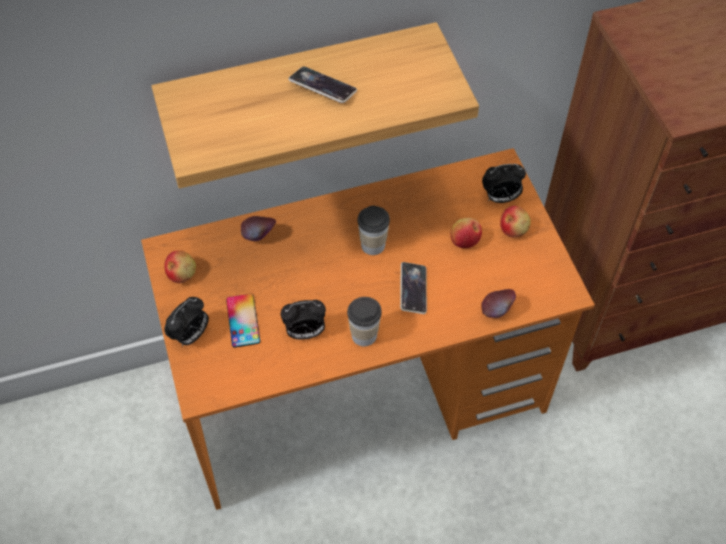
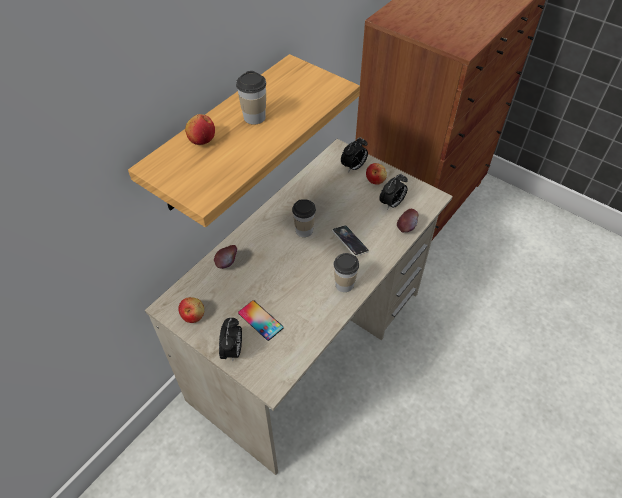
camera: 35 degrees left, 5 degrees down
(305, 332) = (307, 304): alarm clock -> alarm clock (392, 204)
(323, 88) = (254, 117): phone -> cup
(362, 391) = (309, 344): orange desk -> beige desk
(464, 240) = (354, 199): apple -> apple (201, 139)

